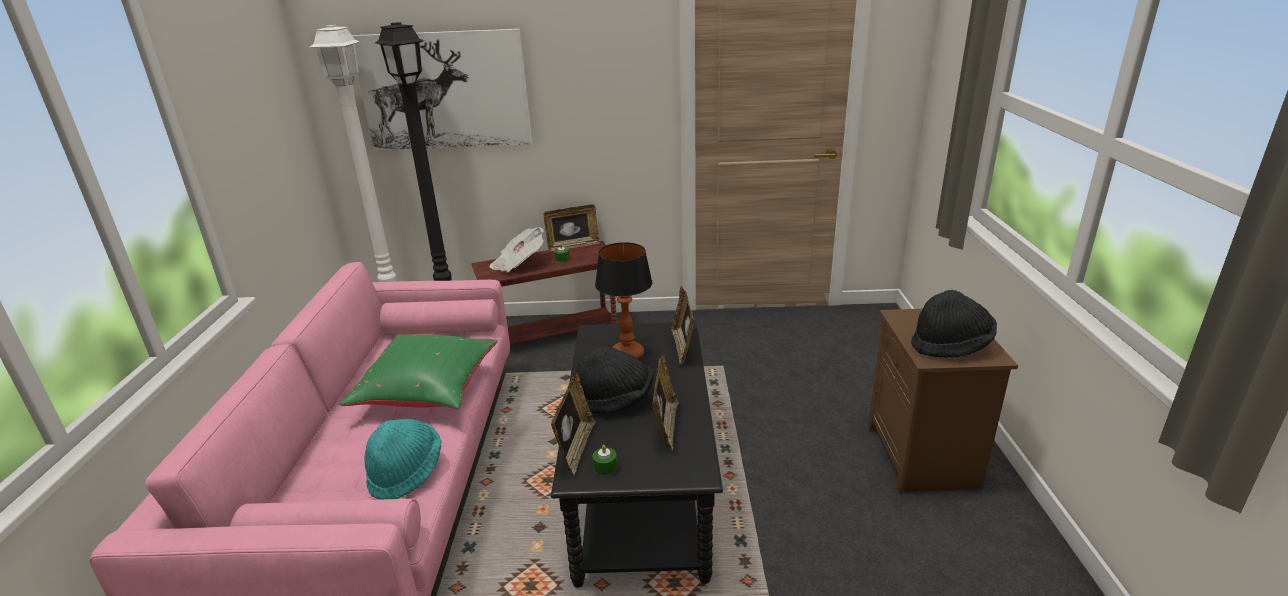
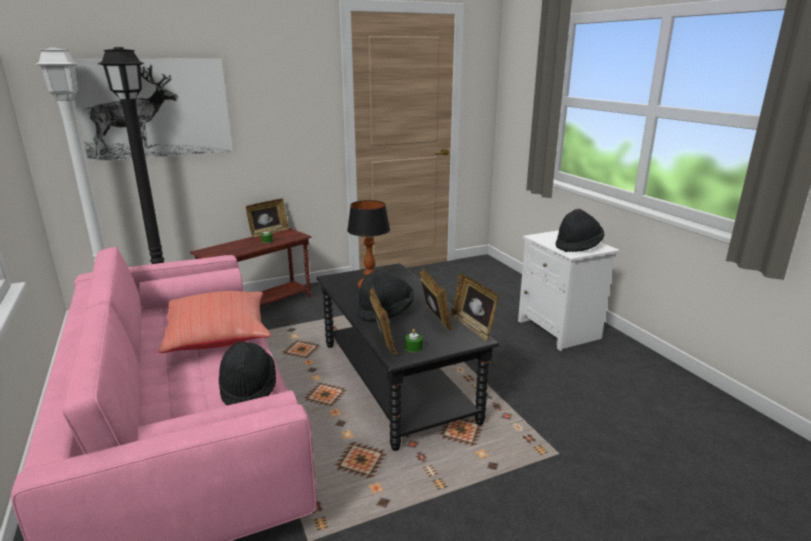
camera: 25 degrees left, 5 degrees down
(406, 473) = (248, 389): turquoise hat -> black hat
(429, 391) = (219, 338): green pillow -> red pillow
(518, 264) = (233, 247): newspaper -> none
(683, 347) = (405, 277): picture frame -> picture frame (473, 327)
(924, 458) = (560, 330): brown nightstand -> white nightstand

